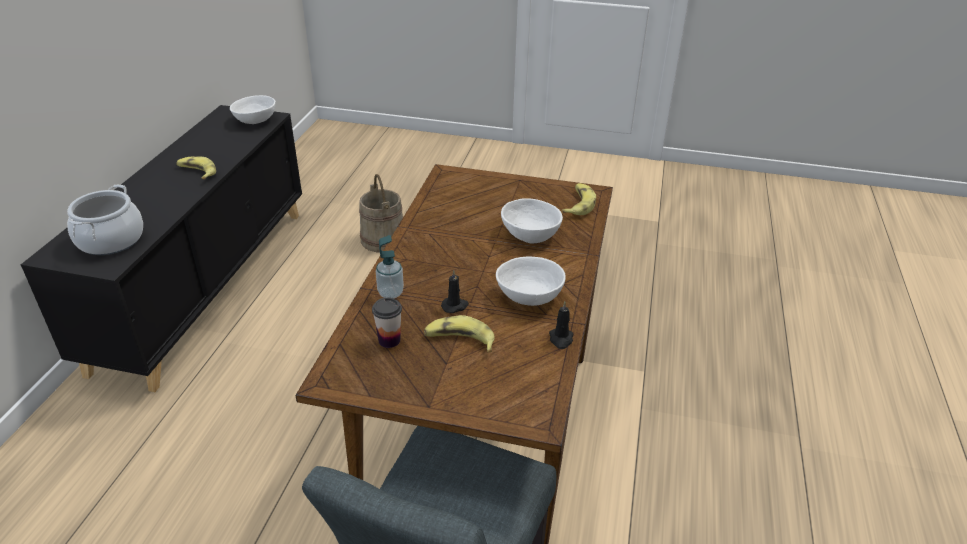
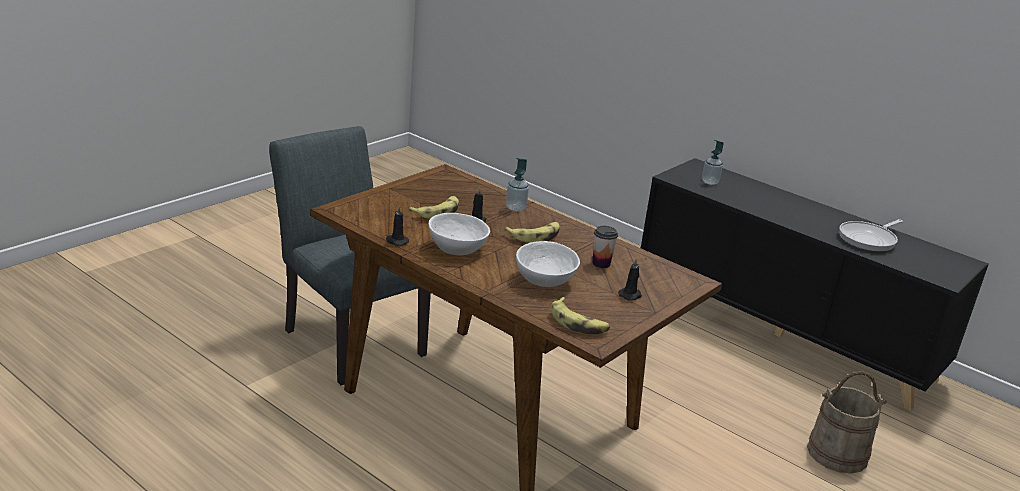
camera: 115 degrees right, 10 degrees down
(110, 240) = (710, 182): cooking pot -> soap dispenser
(197, 172) = (815, 225): banana -> banana (535, 236)
(212, 148) = (869, 239): none -> frying pan
(256, 120) = (937, 271): white bowl -> none
(389, 340) = (463, 194): cup -> cup (601, 264)
(506, 193) = (630, 295): none -> black candle

